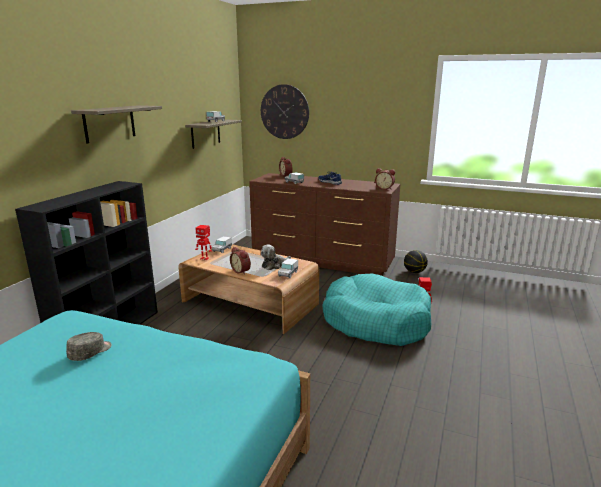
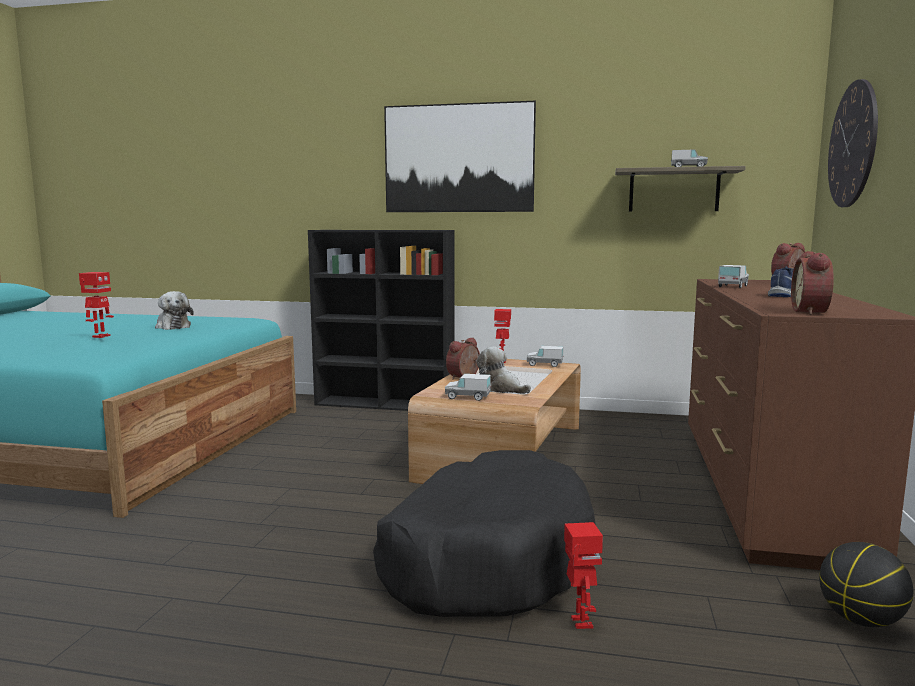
camera: 80 degrees right, 10 degrees down
(90, 352) = (172, 326): grey cap -> plush toy
(109, 123) = (458, 158): shelf -> picture
(182, 371) = (100, 336): none -> toy robot
(376, 321) = (486, 558): turquoise dog bed -> black dog bed

